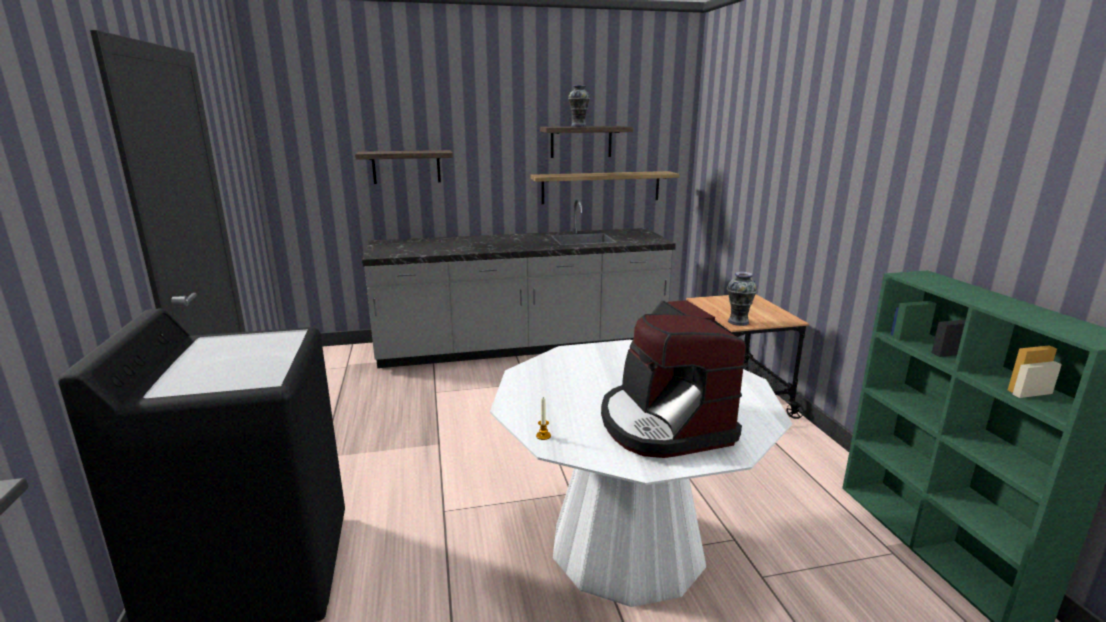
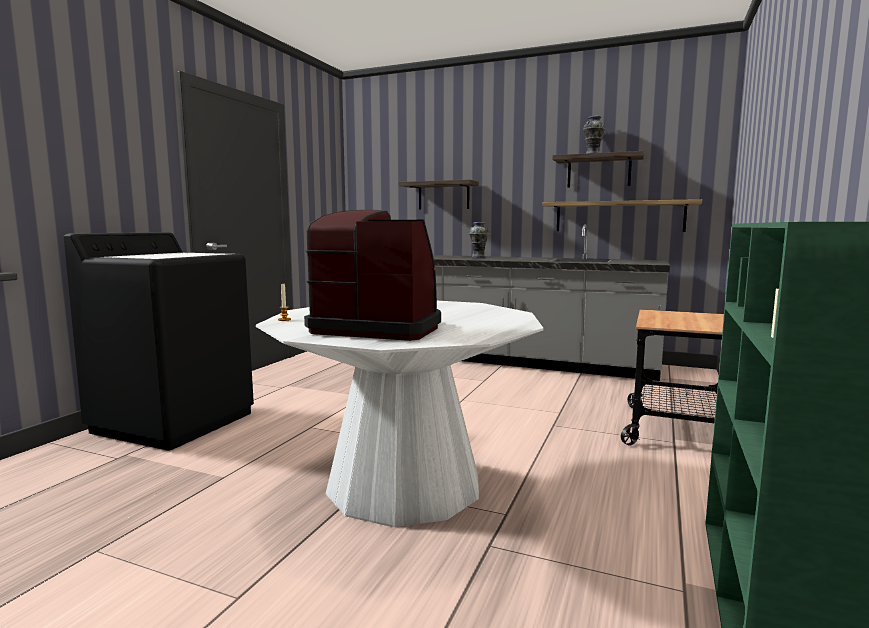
camera: 35 degrees right, 10 degrees down
(663, 424) = (378, 328): coffee machine -> coffee machine turned 90 degrees clockwise
(738, 322) = (658, 324): vase -> vase (478, 257)

